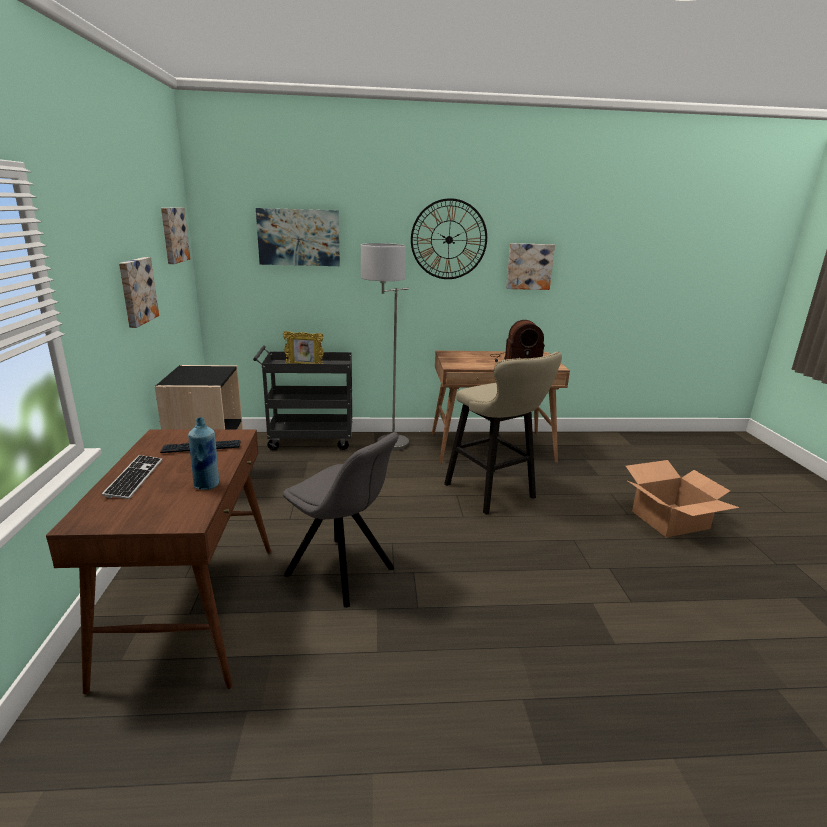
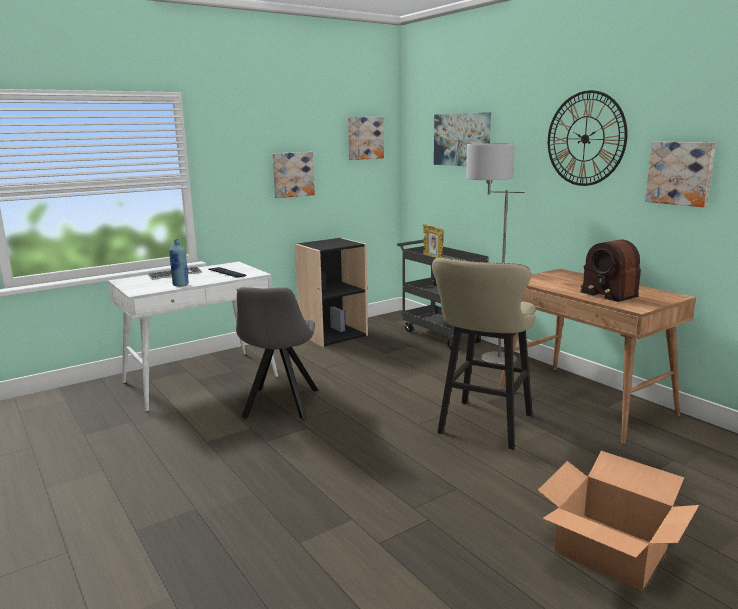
camera: 60 degrees right, 5 degrees down
(192, 610) = (201, 379): brown desk -> white desk

